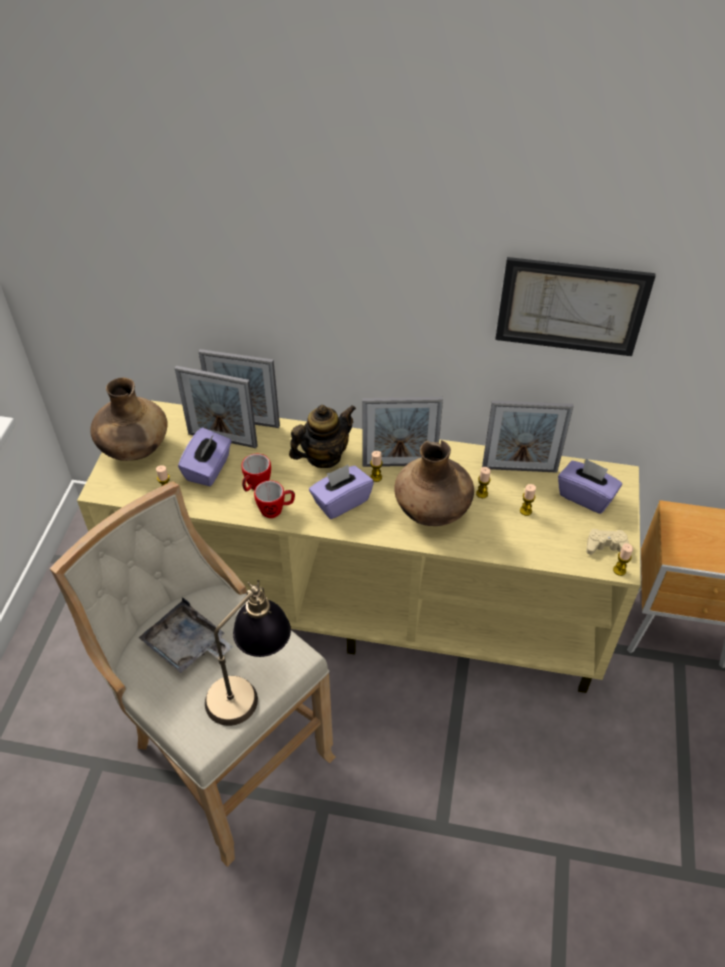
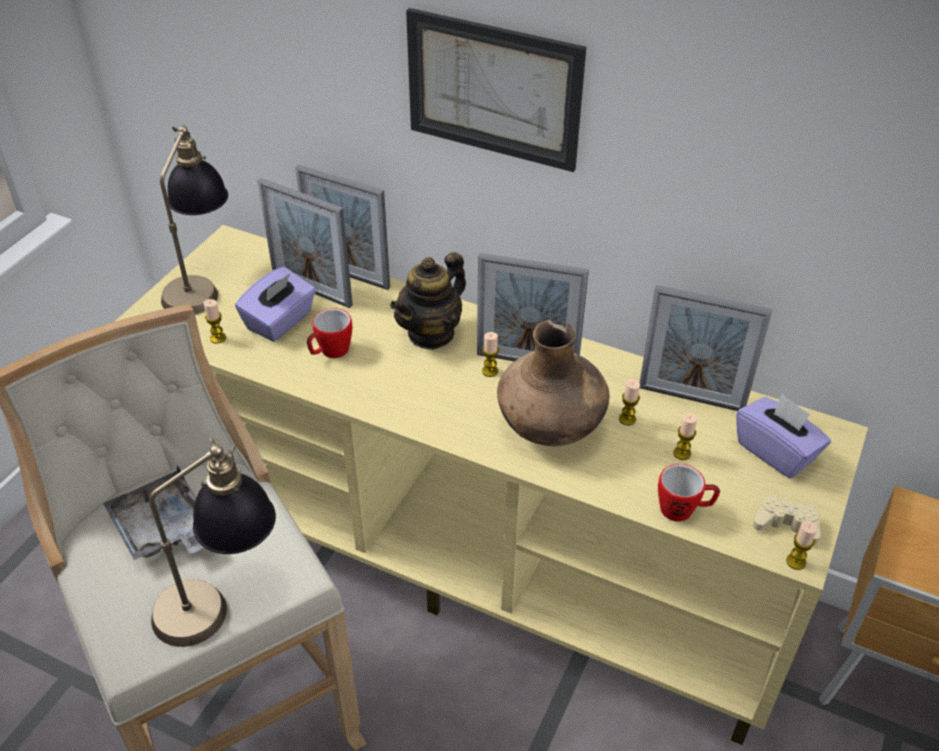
camera: 15 degrees right, 5 degrees down
(134, 449) = (202, 282): brown vase -> table lamp
(276, 510) = (344, 385): mug -> mug (683, 510)
(323, 456) = (431, 333): teapot -> teapot turned 150 degrees clockwise
(341, 501) = (432, 392): purple tissue box -> none
(571, 306) = (785, 162): picture -> picture (493, 89)

